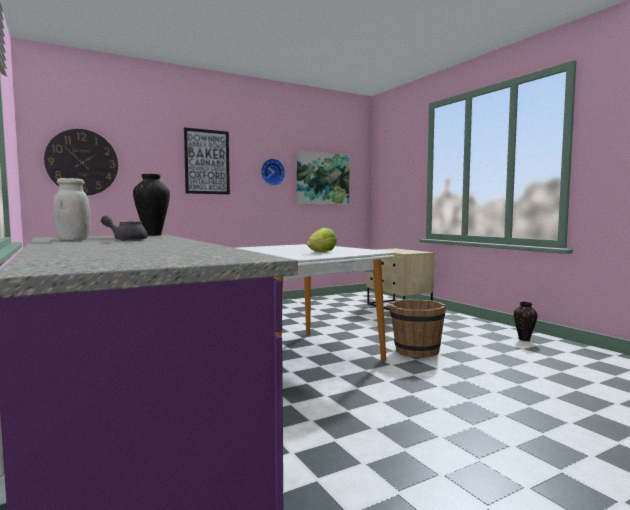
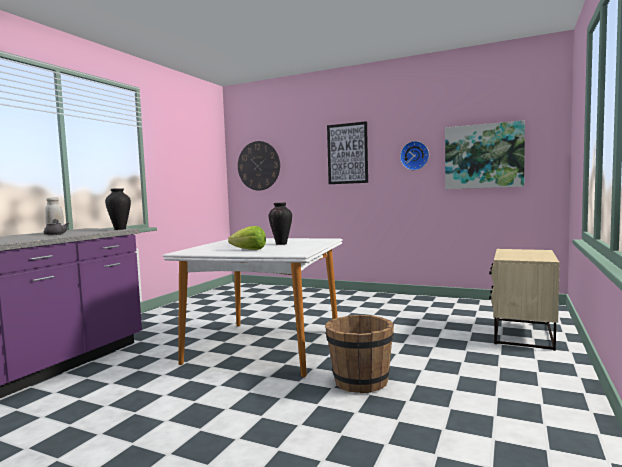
camera: 55 degrees right, 0 degrees up
(524, 339) = (549, 433): vase -> vase (281, 244)

